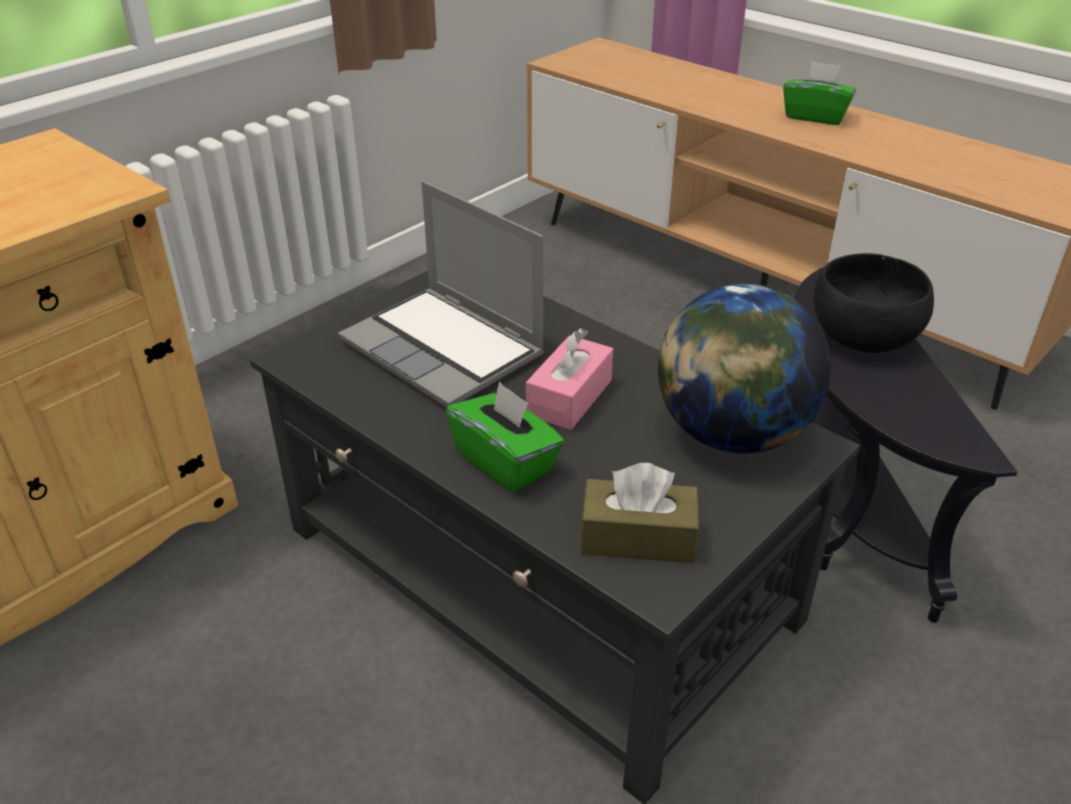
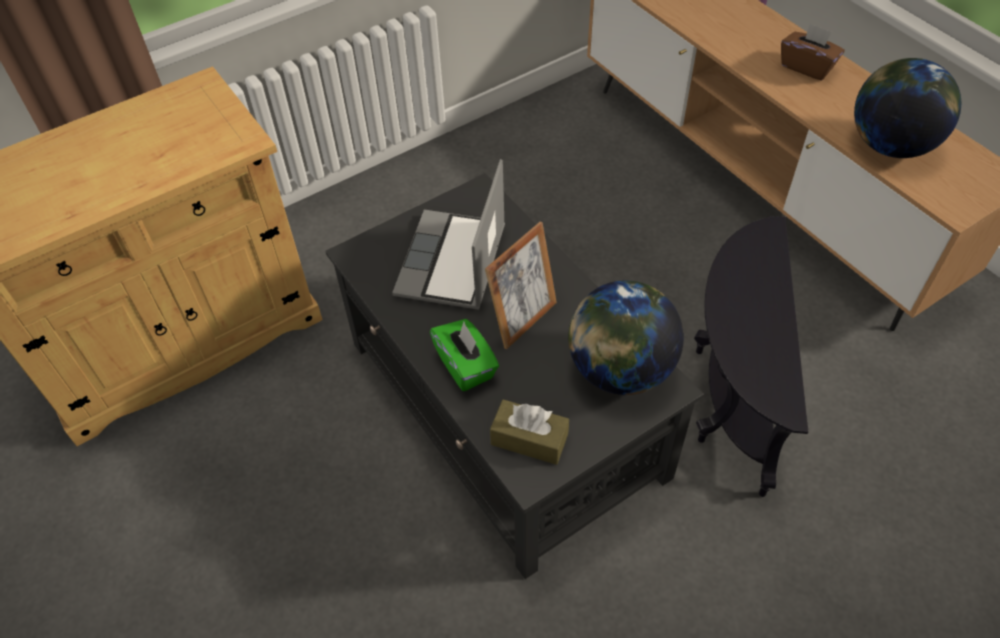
camera: 15 degrees right, 15 degrees up
(445, 349) = (453, 263): laptop -> laptop turned 45 degrees clockwise
(569, 397) = (523, 319): pink tissue box -> picture frame
(815, 116) = (807, 67): green tissue box -> brown tissue box
(864, 337) = (756, 295): black bowl -> none
(949, 168) = (890, 145): none -> globe

